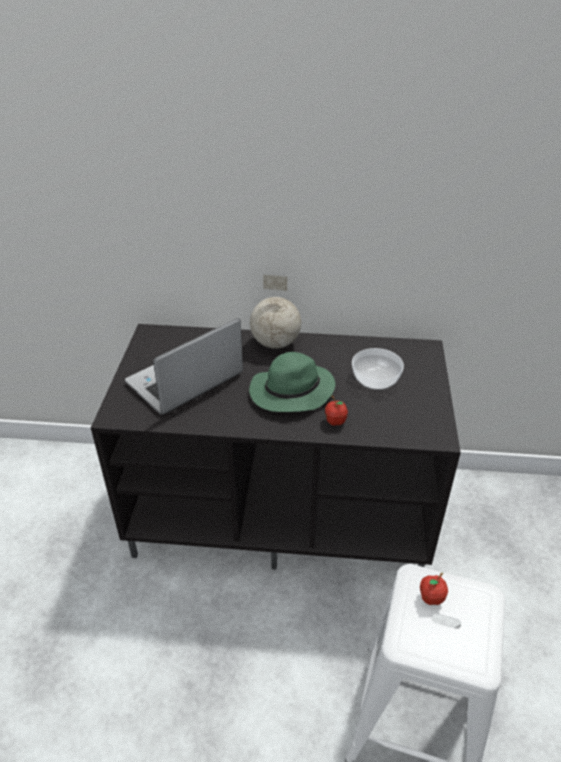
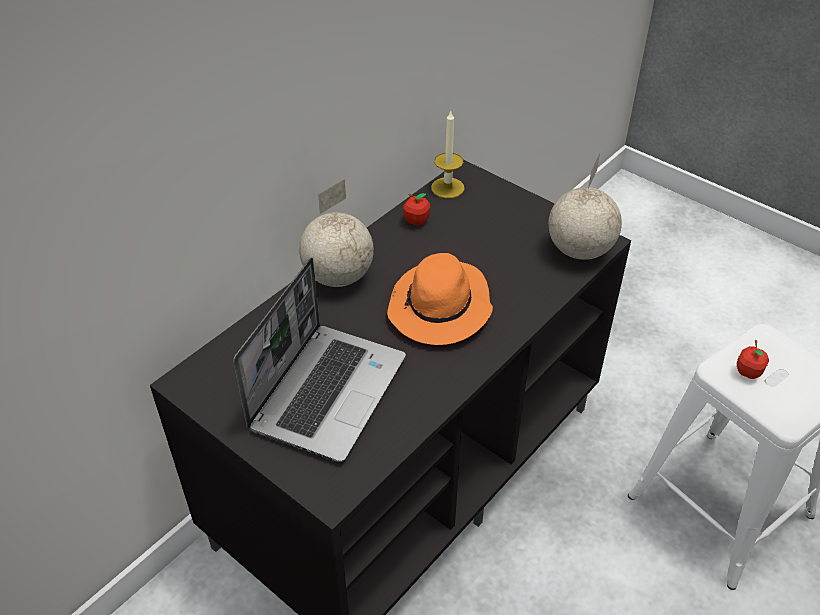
camera: 55 degrees left, 5 degrees up
(184, 380) = (328, 391): laptop -> laptop turned 150 degrees counterclockwise
(291, 392) = (440, 308): green hat -> orange hat
(335, 421) = (518, 299): apple -> apple (416, 221)
(375, 379) = (479, 235): bowl -> none
(404, 347) = (447, 188): none -> candle
(415, 430) = (579, 251): none -> globe

